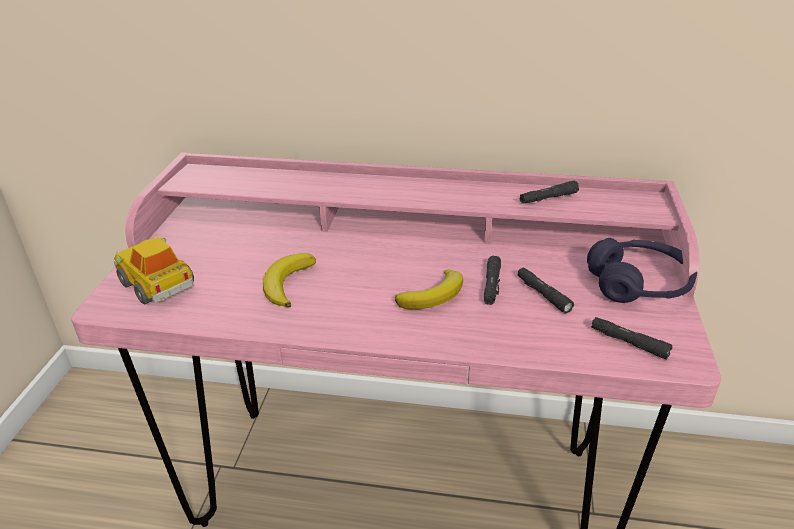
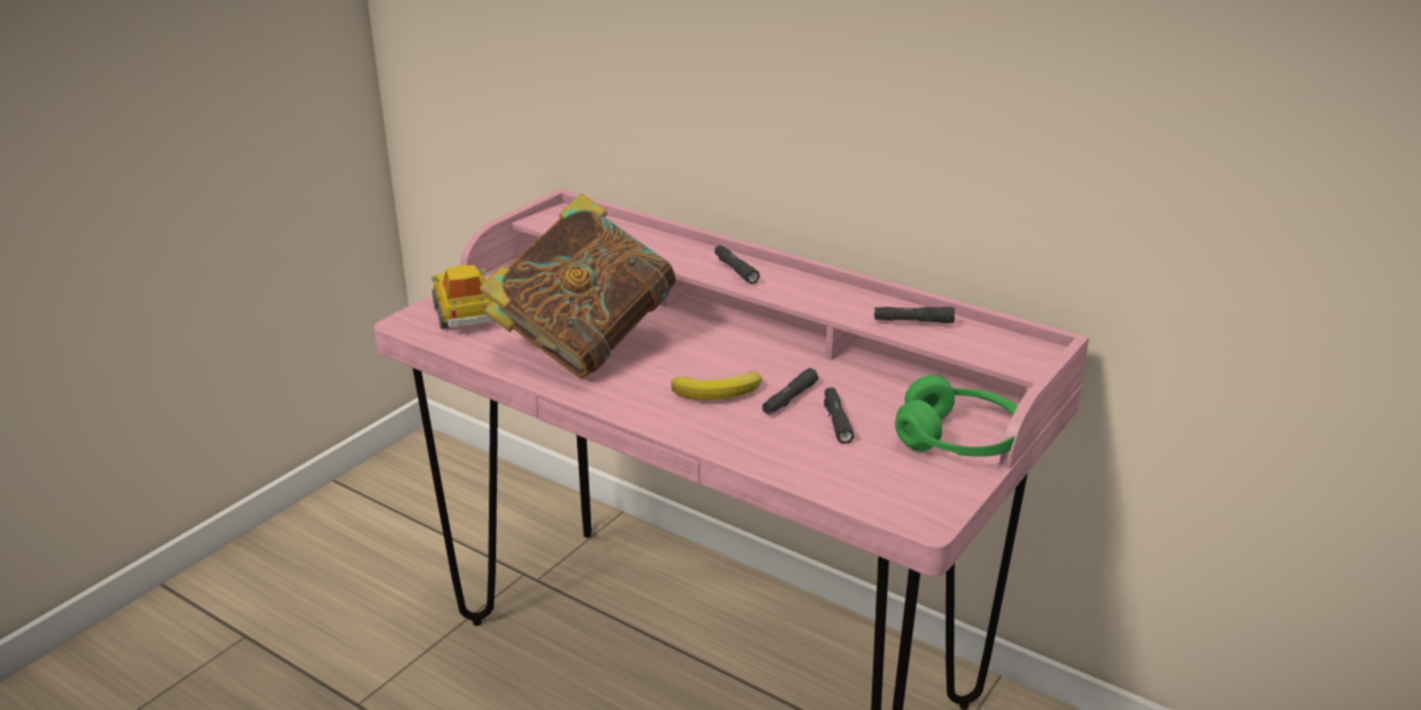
camera: 25 degrees right, 5 degrees down
(287, 283) = (584, 344): banana -> book
(628, 343) = (881, 486): black flashlight -> black flashlight (735, 270)
(638, 284) = (958, 440): purple headphones -> green headphones

